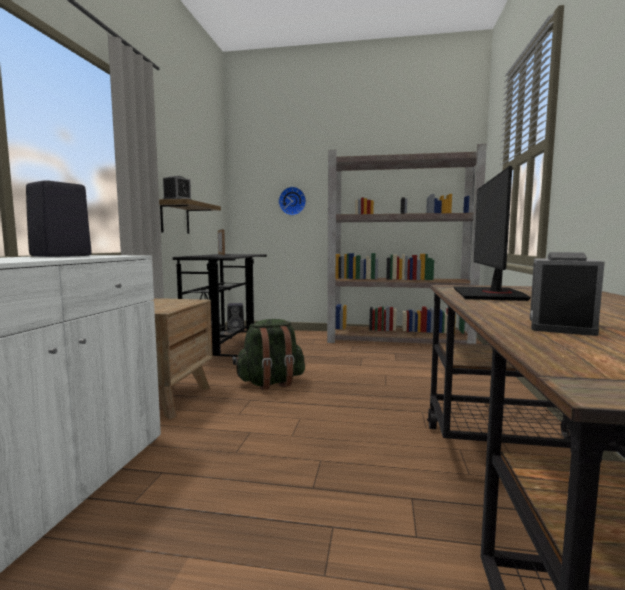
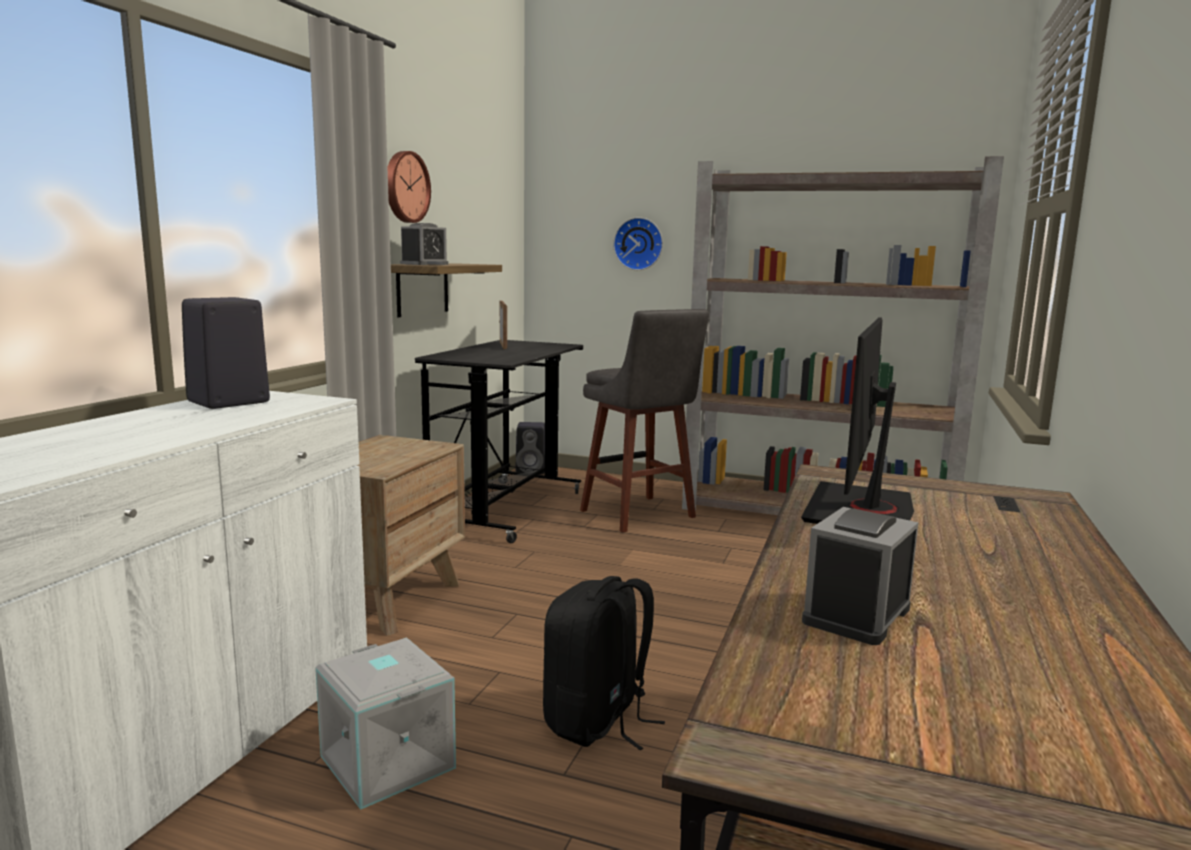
camera: 10 degrees right, 5 degrees up
(164, 156) = (405, 187): none -> wall clock
(186, 496) = (385, 762): none -> grey storage box
(271, 383) = (558, 585): green backpack -> none
(305, 347) = (639, 515): none -> grey stool
(323, 454) = (598, 722): none -> black backpack

